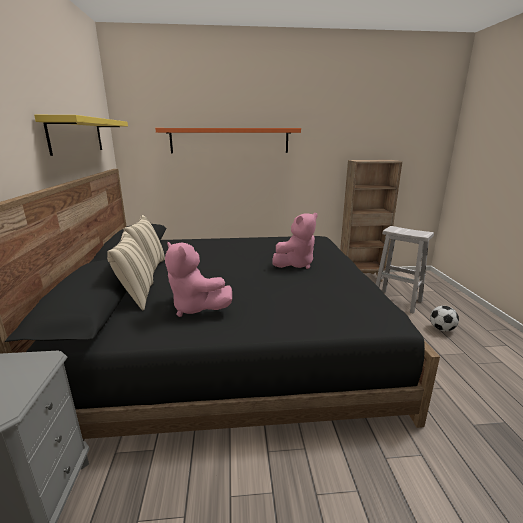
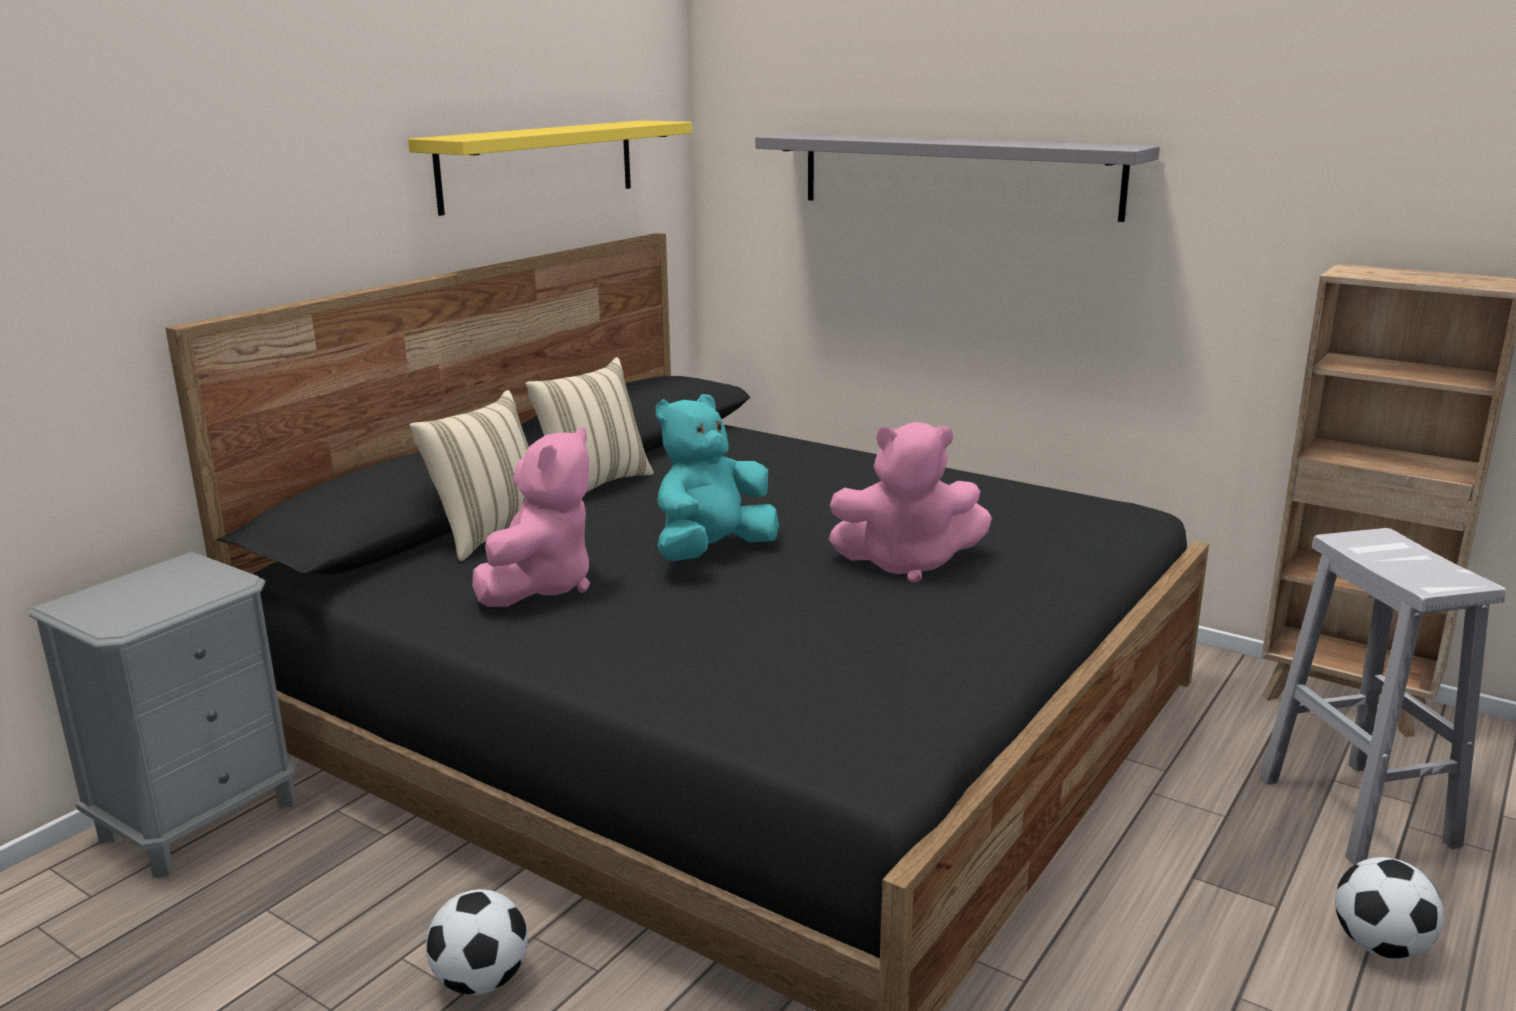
camera: 40 degrees right, 0 degrees up
(195, 308) = (541, 586): pink plush toy -> pink plush toy turned 150 degrees counterclockwise
(229, 140) = (956, 174): orange shelf -> grey shelf
(237, 277) = (712, 552): none -> turquoise plush toy
(273, 482) = (481, 980): none -> football

